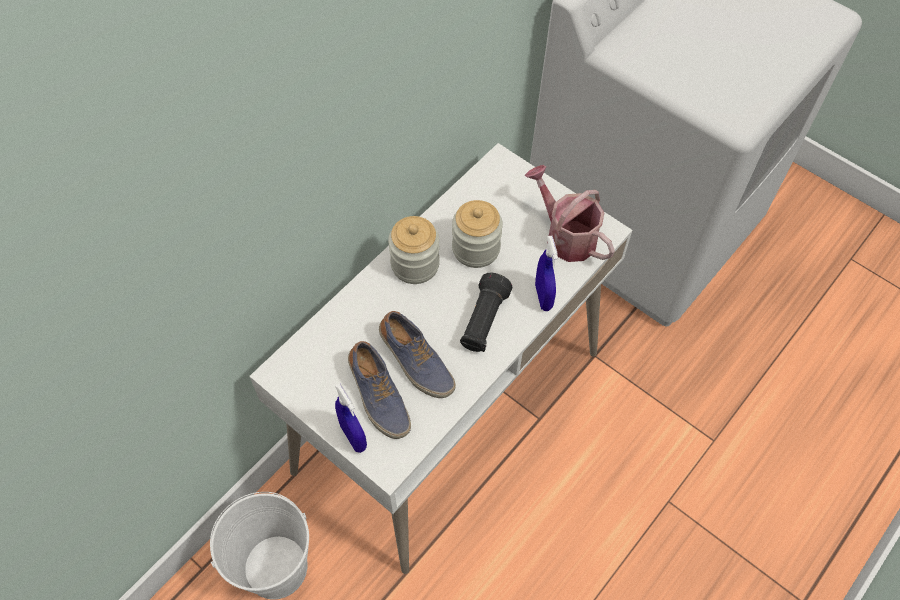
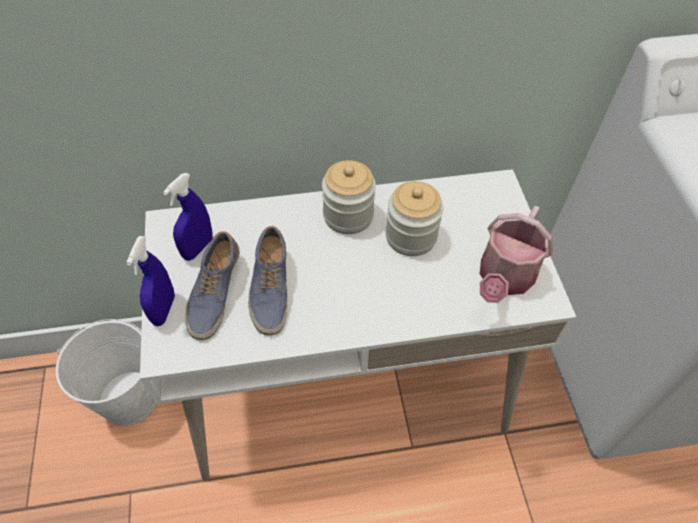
camera: 40 degrees right, 5 degrees down
(483, 321) = (358, 297): black flashlight -> none
(543, 297) = (431, 315): blue spray bottle -> blue spray bottle (198, 248)
(566, 235) = (504, 278): watering can -> watering can turned 150 degrees counterclockwise

